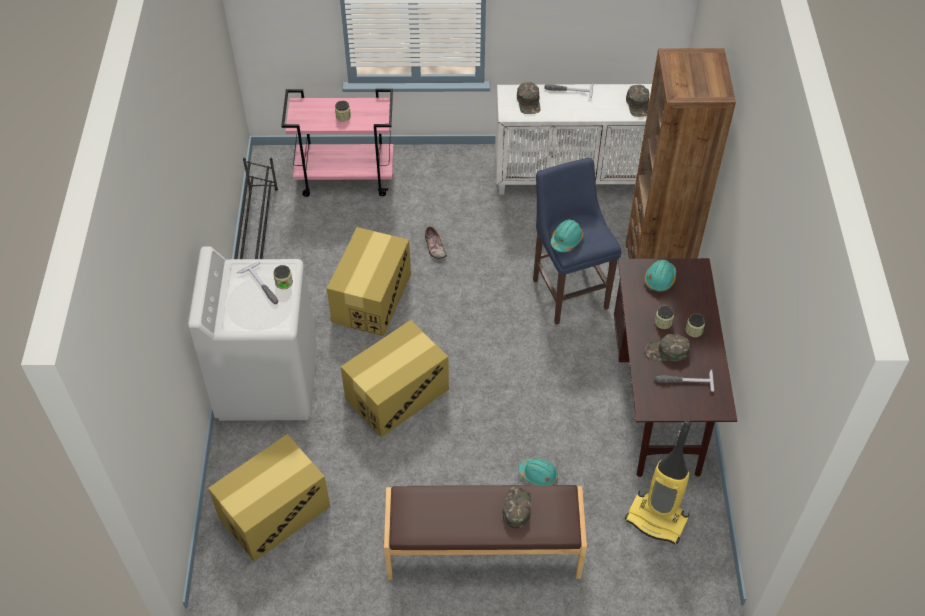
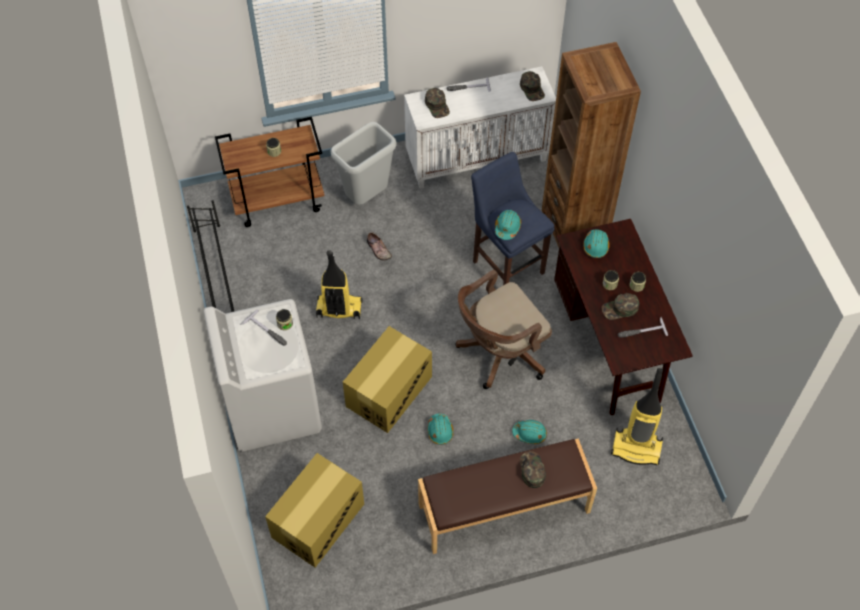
camera: 15 degrees left, 5 degrees up
(346, 177) = (278, 201): pink cart -> brown cart
(371, 298) = (338, 309): cardboard box -> vacuum cleaner
(439, 449) = (440, 431): none -> turquoise hard hat
(440, 191) = (367, 196): none -> grey trash can
(531, 381) = (499, 353): none -> brown office chair

